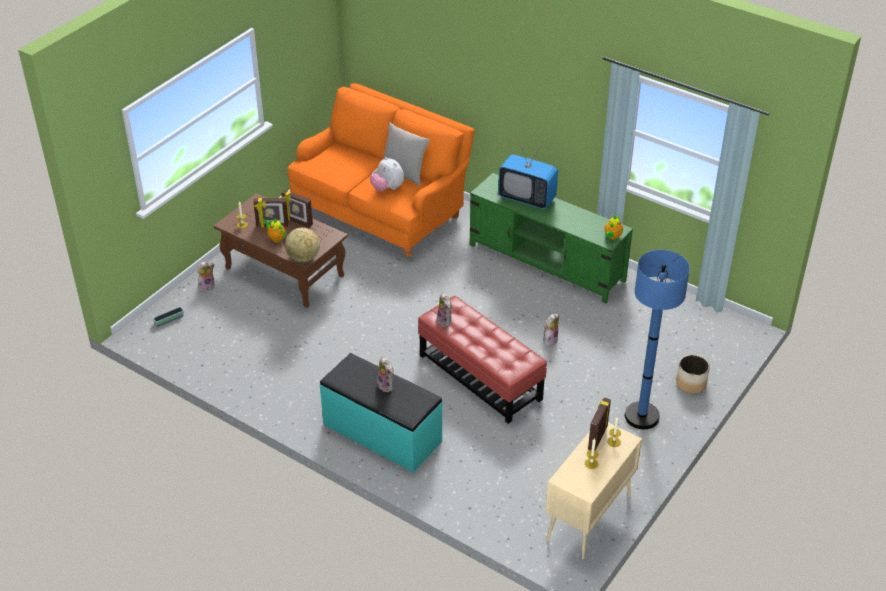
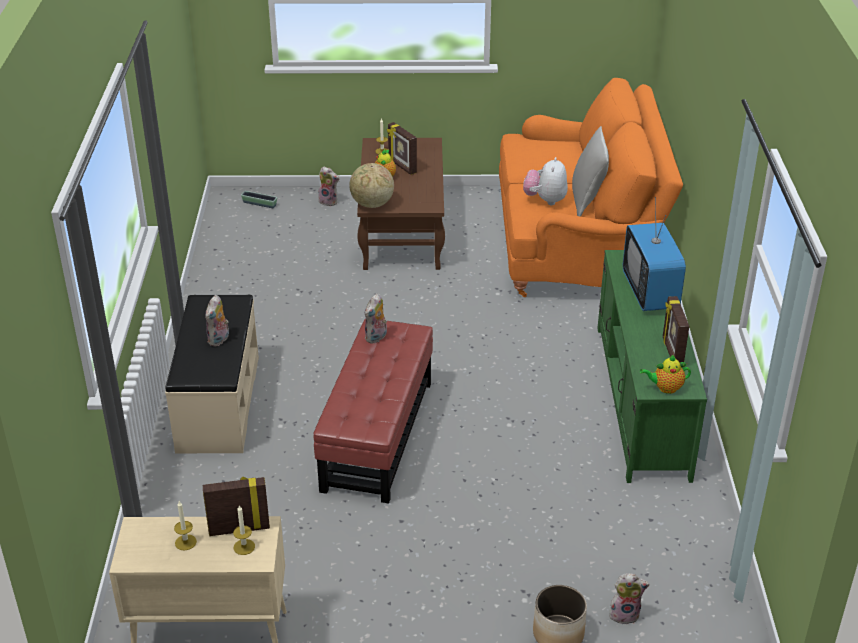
camera: 55 degrees right, 5 degrees down
(298, 222) = (426, 177): picture frame -> picture frame (671, 352)
(381, 433) = (217, 403): turquoise bench -> beige bench
(549, 340) = (502, 463): plush toy -> plush toy (625, 614)
(642, 416) = (443, 609): blue floor lamp -> none

